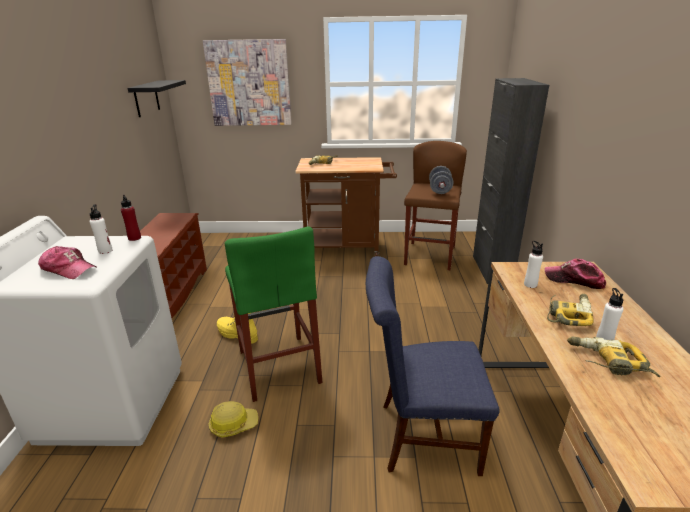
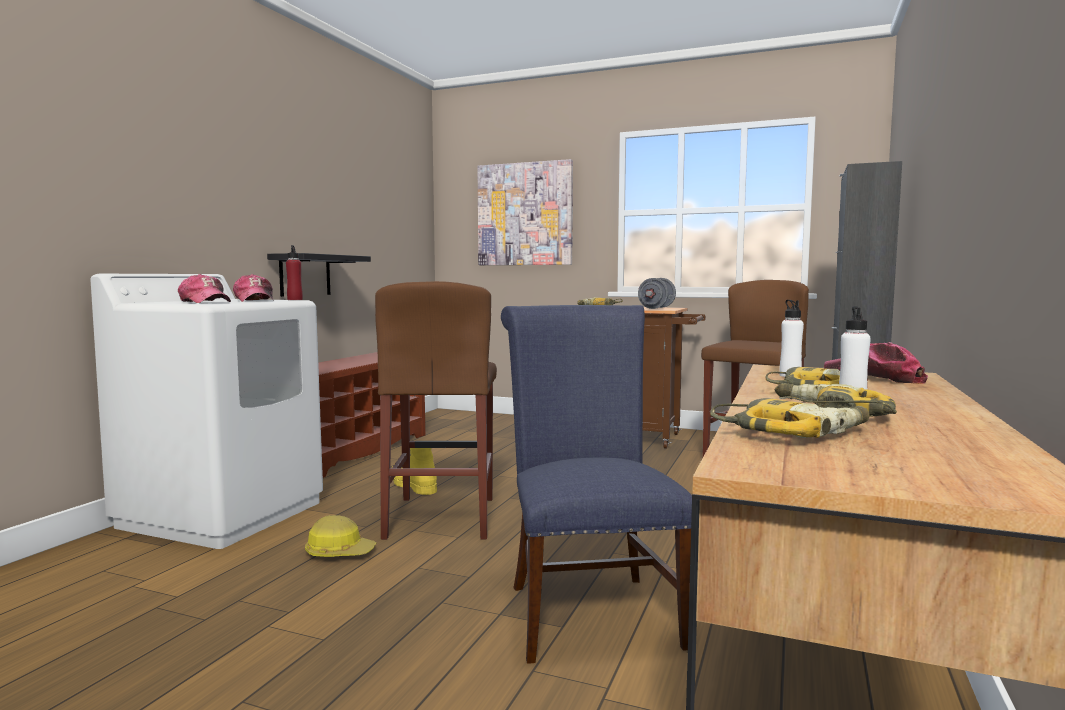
camera: 20 degrees right, 20 degrees down
(105, 251) = (255, 300): white bottle -> cap
(146, 98) = (398, 220): black shelf -> black shelf (305, 275)
(278, 366) = (441, 517): green stool -> brown stool
(420, 436) = (588, 609): blue chair -> blue chair turned 60 degrees clockwise
(440, 190) = (761, 343): grey dumbbell -> grey dumbbell (656, 308)
(618, 405) = (792, 432): none -> power drill

